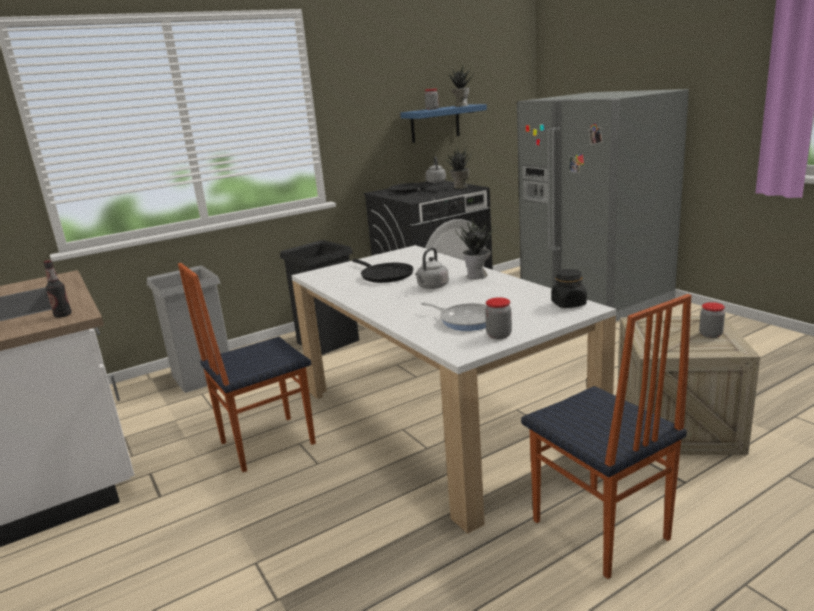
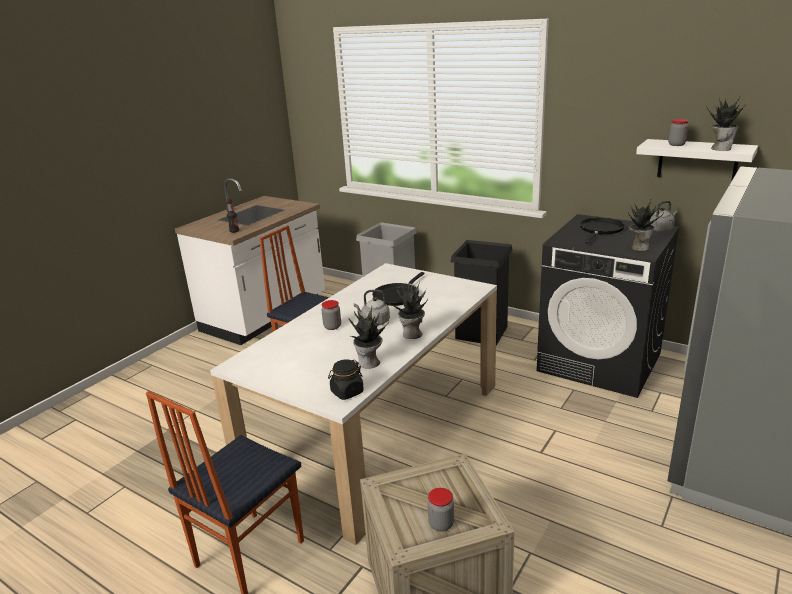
camera: 65 degrees right, 5 degrees up
(435, 124) = (697, 161): blue shelf -> white shelf
(466, 320) = (299, 353): frying pan -> none
(499, 335) = (268, 373): jar -> jar (332, 327)
(519, 293) = (369, 363): none -> potted plant

